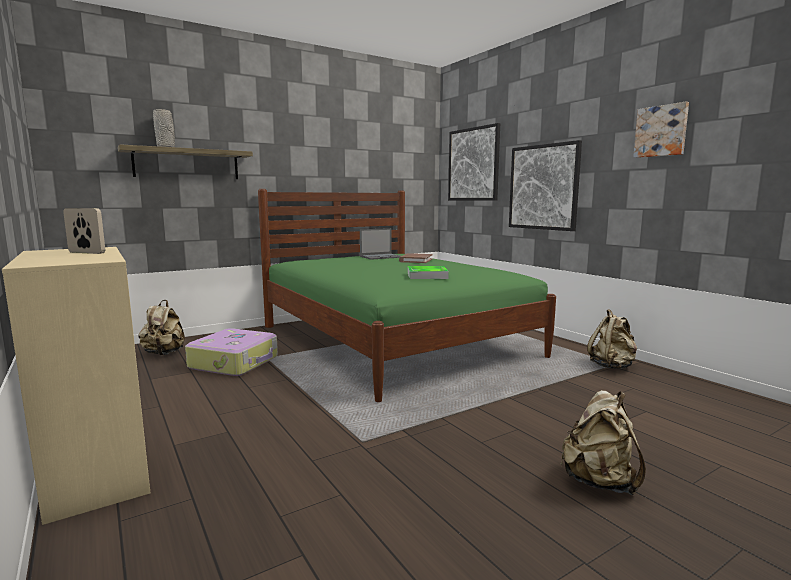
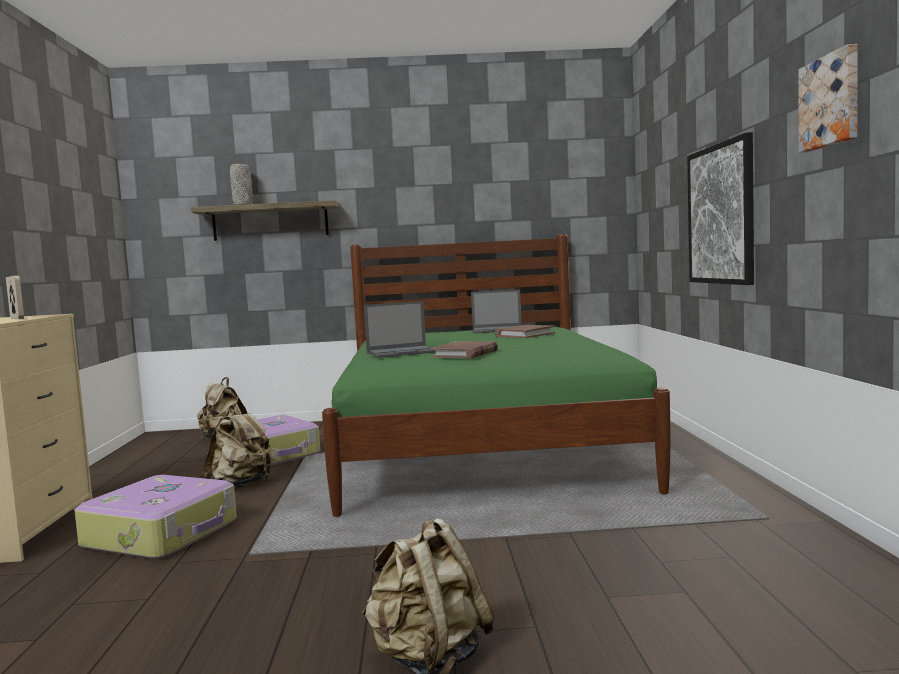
camera: 30 degrees right, 5 degrees down
(255, 440) = (163, 534): none -> suitcase
(374, 275) = (403, 352): none -> laptop
(427, 275) = (465, 354): tray -> brown book
(473, 164) = (660, 186): picture -> none
(612, 366) = (756, 521): beige backpack -> beige backpack (242, 485)

